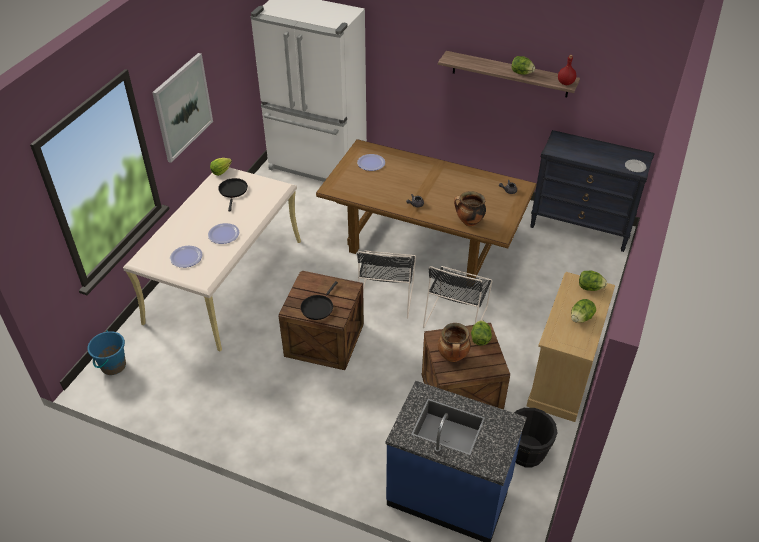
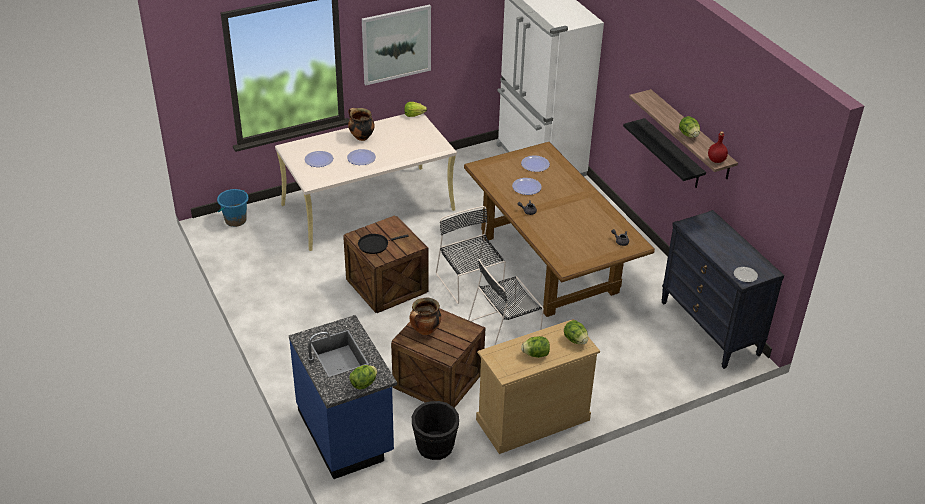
camera: 40 degrees right, 5 degrees down
(233, 191) = (404, 132): black frying pan -> none
(386, 296) = (470, 283): black chair -> black chair turned 105 degrees clockwise
(389, 185) = (526, 187): none -> plate
(469, 222) = (552, 245): cooking pot -> cooking pot (361, 137)
(480, 339) = (460, 332): lettuce -> lettuce (363, 384)
(487, 100) = (672, 154): none -> black shelf

